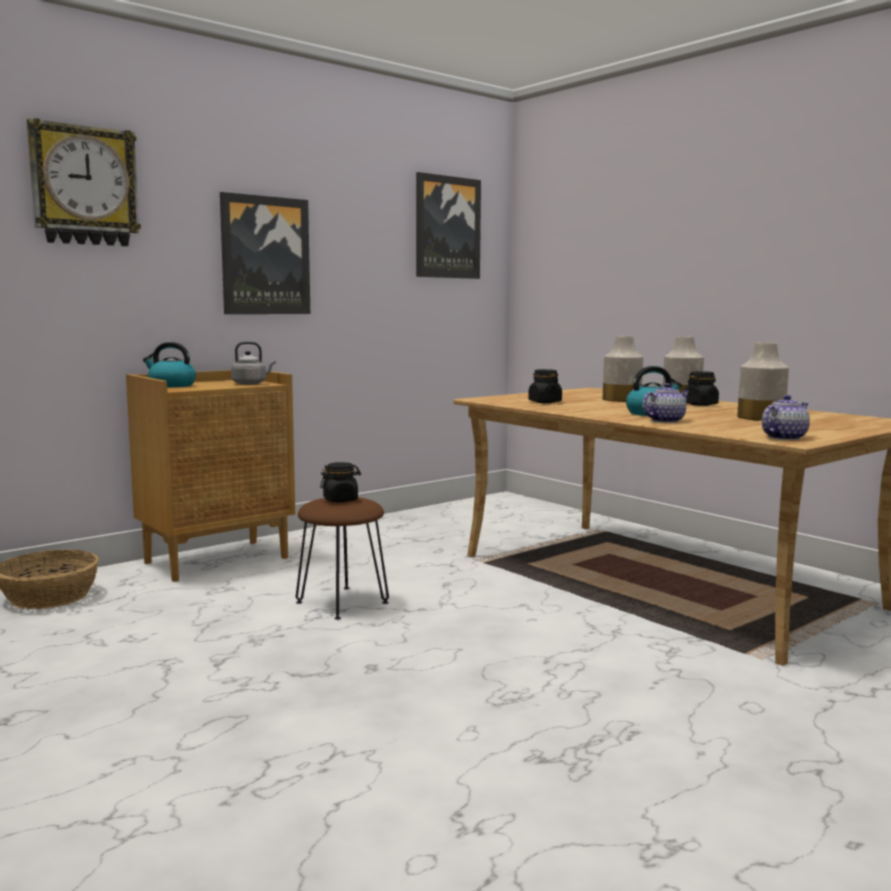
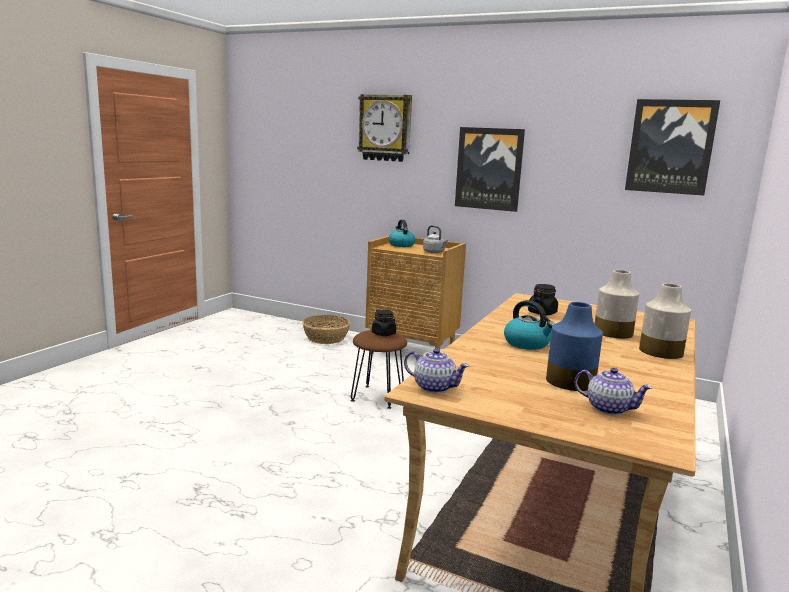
camera: 65 degrees right, 5 degrees up
(664, 421) = (484, 348): teapot -> teapot (608, 408)
(700, 404) = (633, 358): black jar -> none
(760, 417) = (569, 381): beige vase -> blue vase

